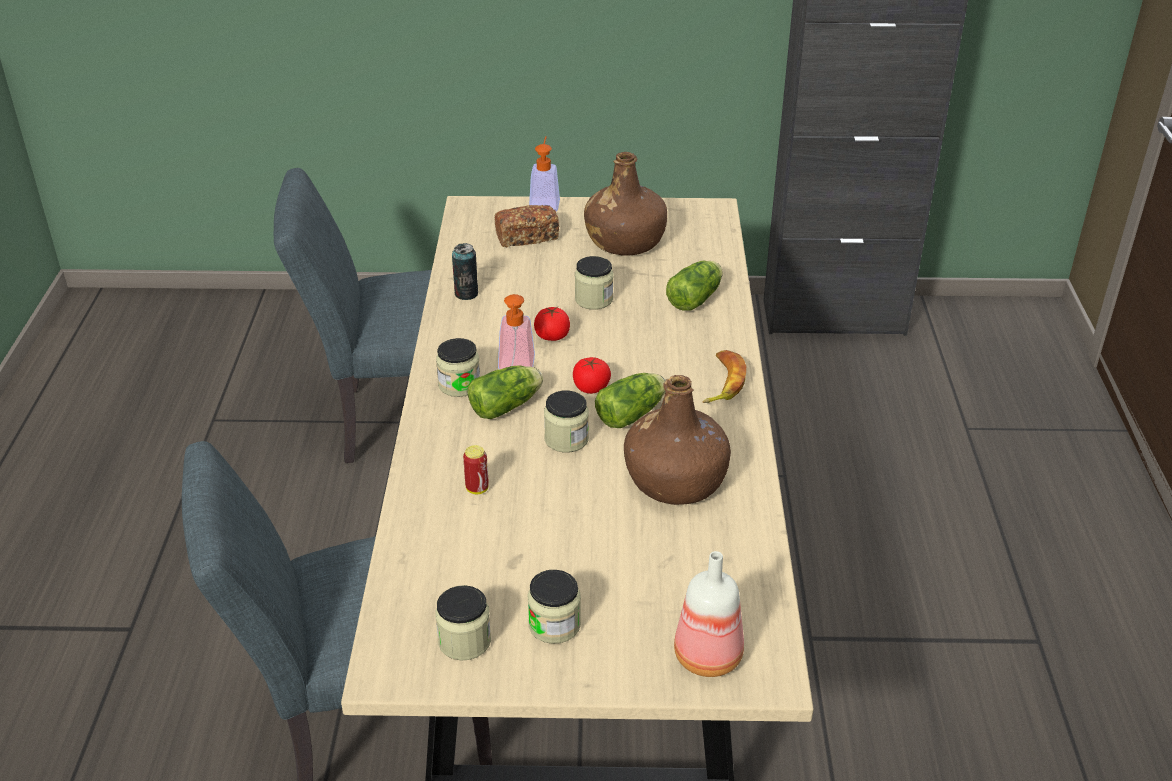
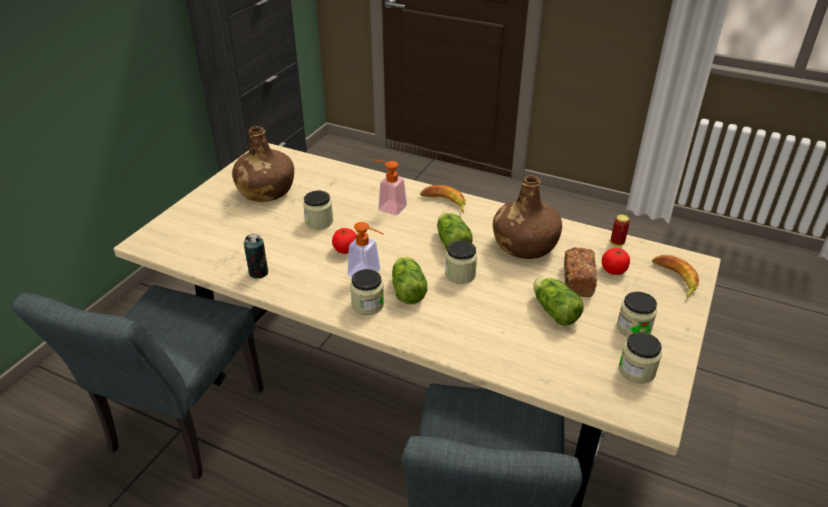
camera: 65 degrees left, 0 degrees up
(477, 489) = (489, 326): can -> can (617, 243)
(527, 237) = (215, 227): bread -> bread (577, 280)
(545, 203) = (180, 208): soap dispenser -> soap dispenser (388, 207)
(591, 388) = (414, 250): tomato -> tomato (614, 270)
(696, 298) = (353, 185): lettuce -> lettuce (553, 310)
(707, 655) = (674, 279): bottle -> banana

